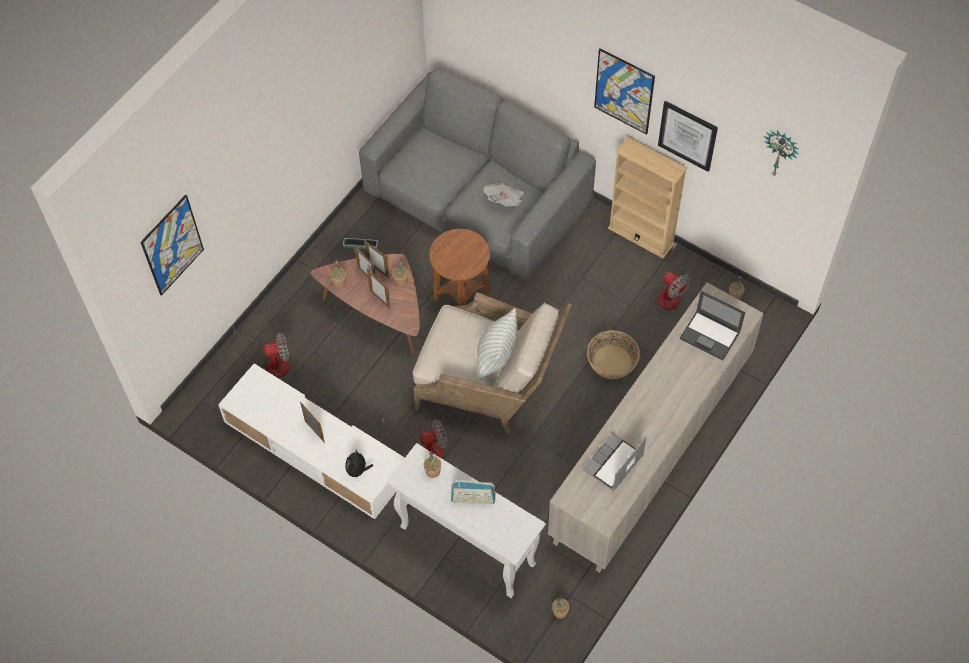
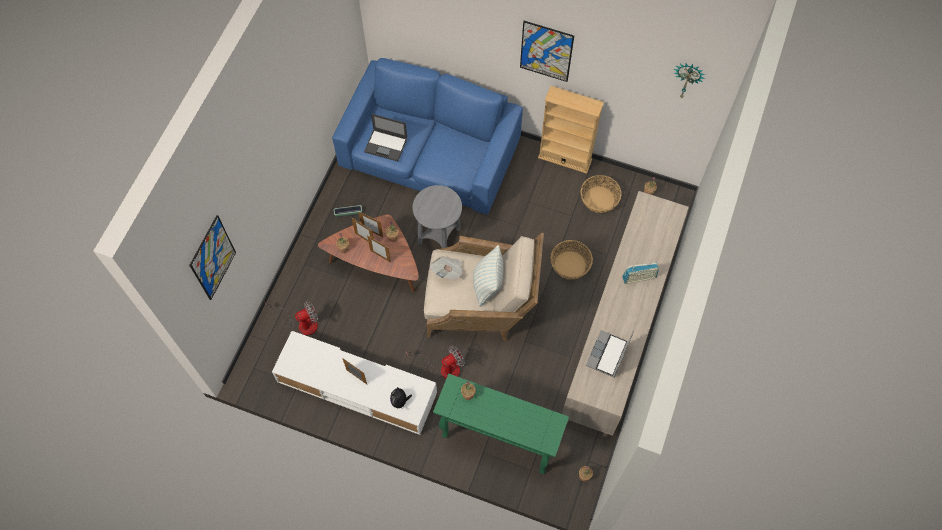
camera: 15 degrees left, 5 degrees up
(461, 296) = (439, 236): brown side table -> grey side table
(466, 545) = (497, 439): white console table -> green console table
(473, 498) = (506, 409): radio -> radio (639, 277)
(477, 198) = (429, 154): grey sofa -> blue sofa
(504, 200) = (458, 154): newspaper -> newspaper (448, 271)
(670, 292) = (599, 199): fan -> basket
(687, 135) = (603, 77): picture -> none
(710, 335) = (653, 233): laptop -> laptop (386, 145)

